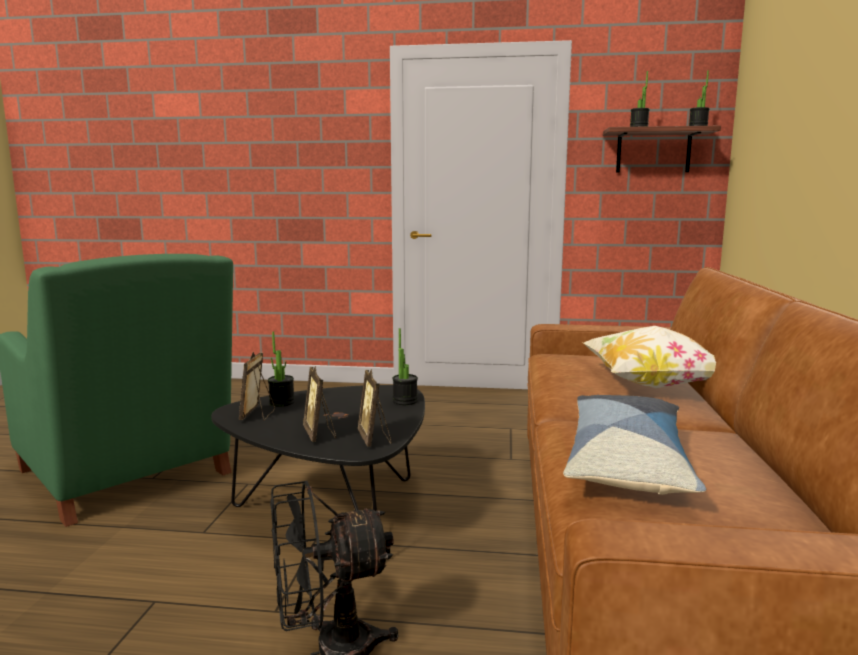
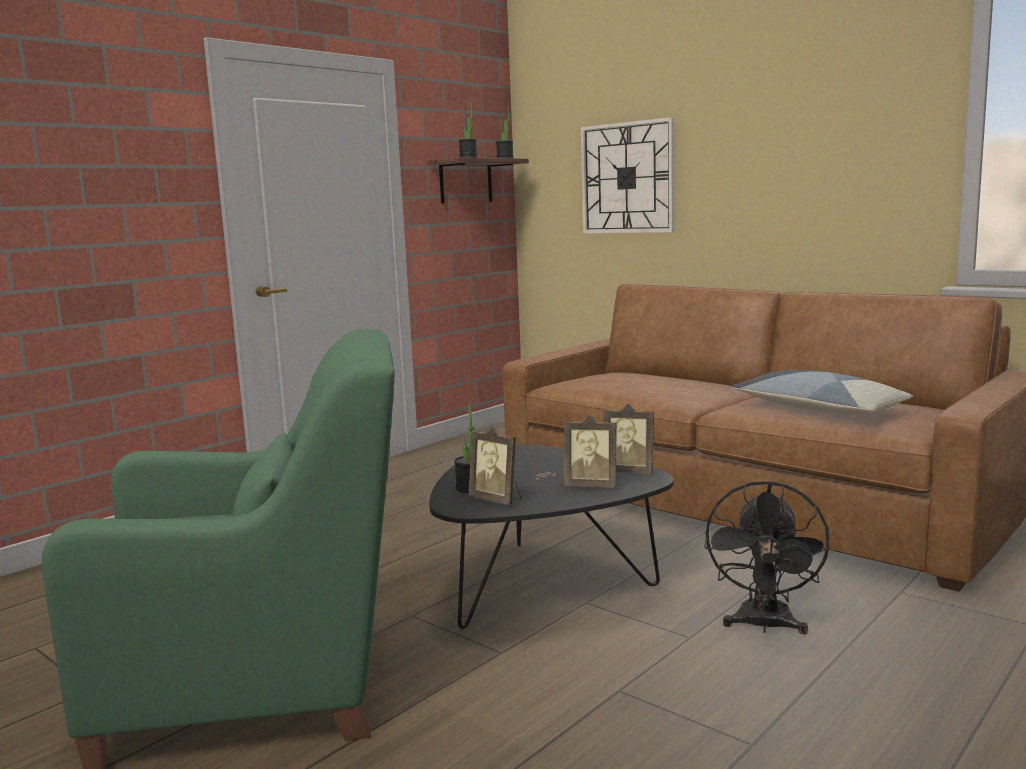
camera: 55 degrees left, 0 degrees up
(405, 401) = (545, 451): potted plant -> none
(651, 385) = (679, 381): pillow -> none
(791, 142) = (627, 178): none -> wall clock

